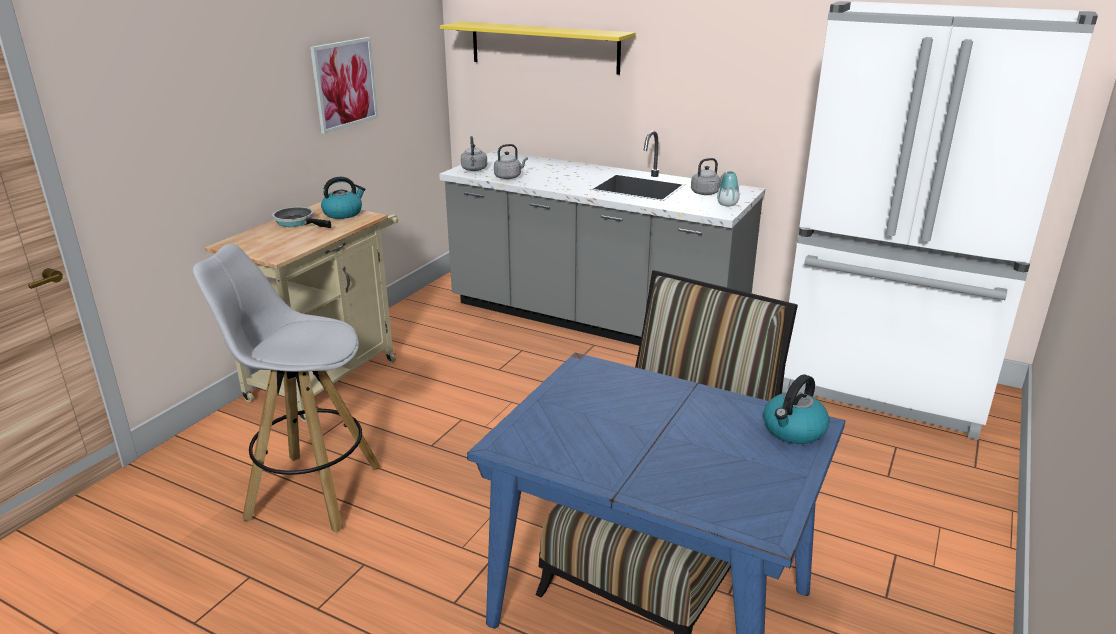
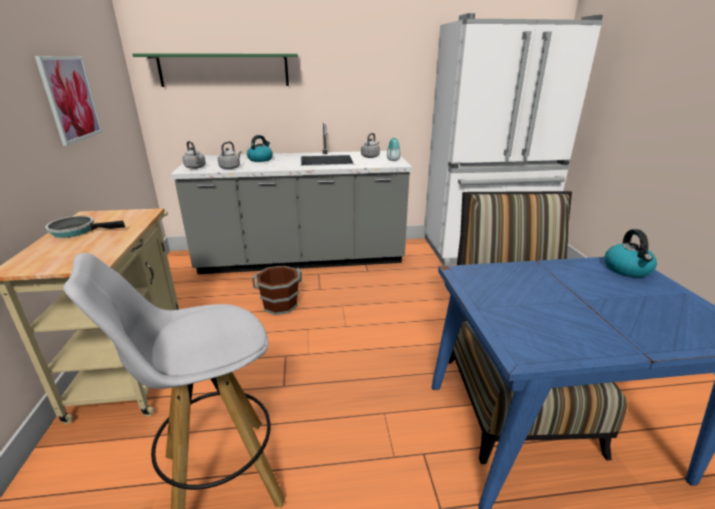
camera: 35 degrees left, 0 degrees up
(343, 213) = (118, 215): kettle -> kettle (260, 159)
(511, 365) = (280, 304): none -> brown bucket
(544, 47) = (224, 70): yellow shelf -> green shelf

